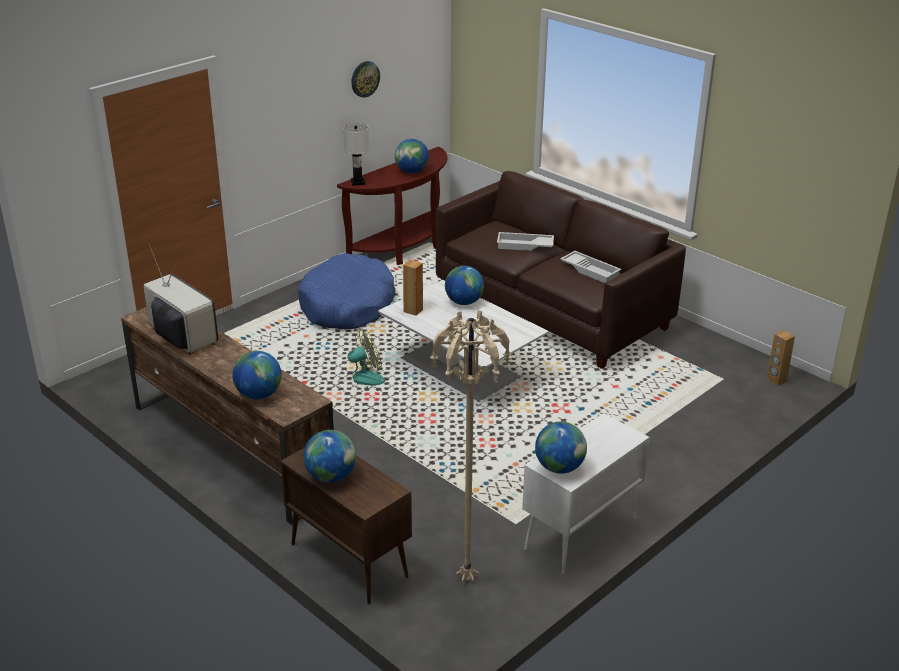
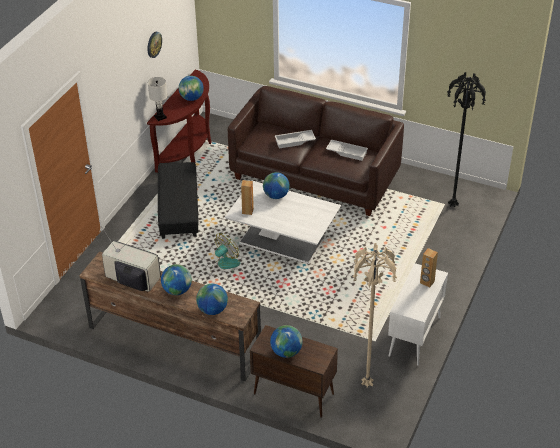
camera: 20 degrees left, 10 degrees up
(347, 306) = (178, 208): blue dog bed -> black ottoman
(559, 468) = (410, 308): globe -> globe (177, 290)
(733, 384) = (452, 206): none -> black floor lamp
(776, 380) = (475, 196): brown speaker -> brown speaker (427, 282)

